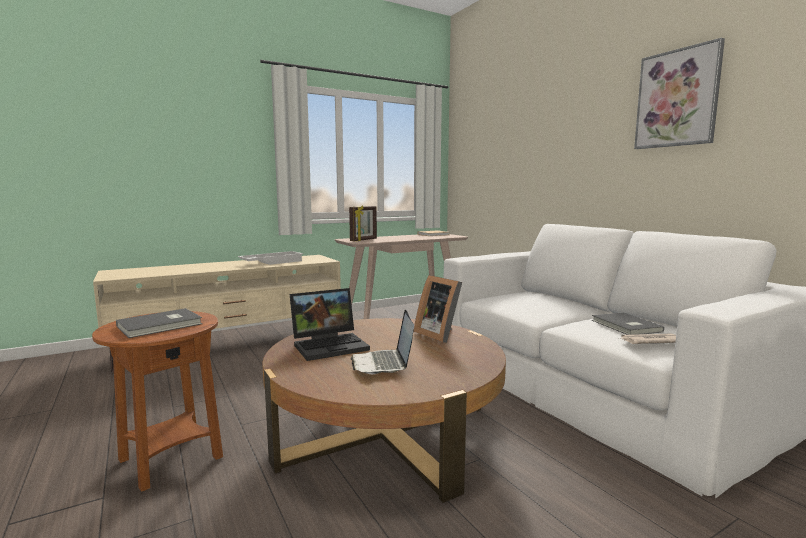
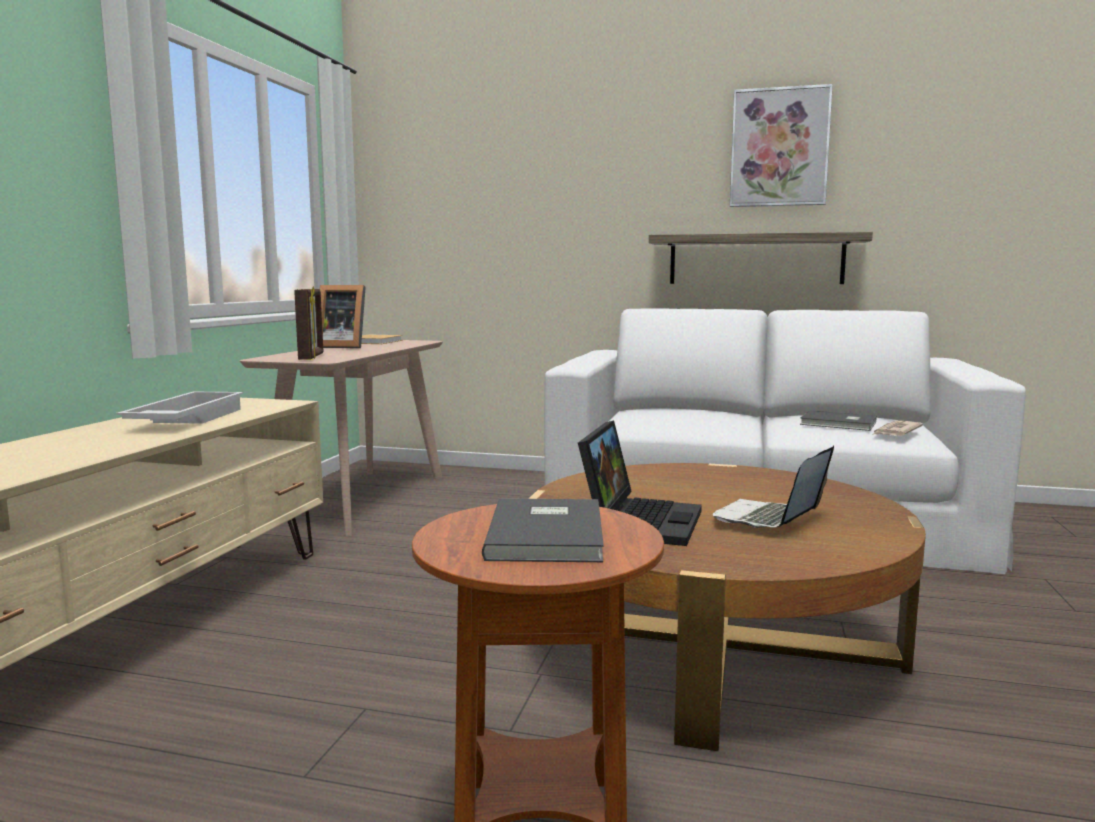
camera: 45 degrees left, 0 degrees up
(383, 364) = (769, 519): laptop -> laptop turned 90 degrees clockwise
(439, 334) = (699, 475): picture frame -> picture frame (342, 346)
(654, 189) = (755, 259): none -> shelf

